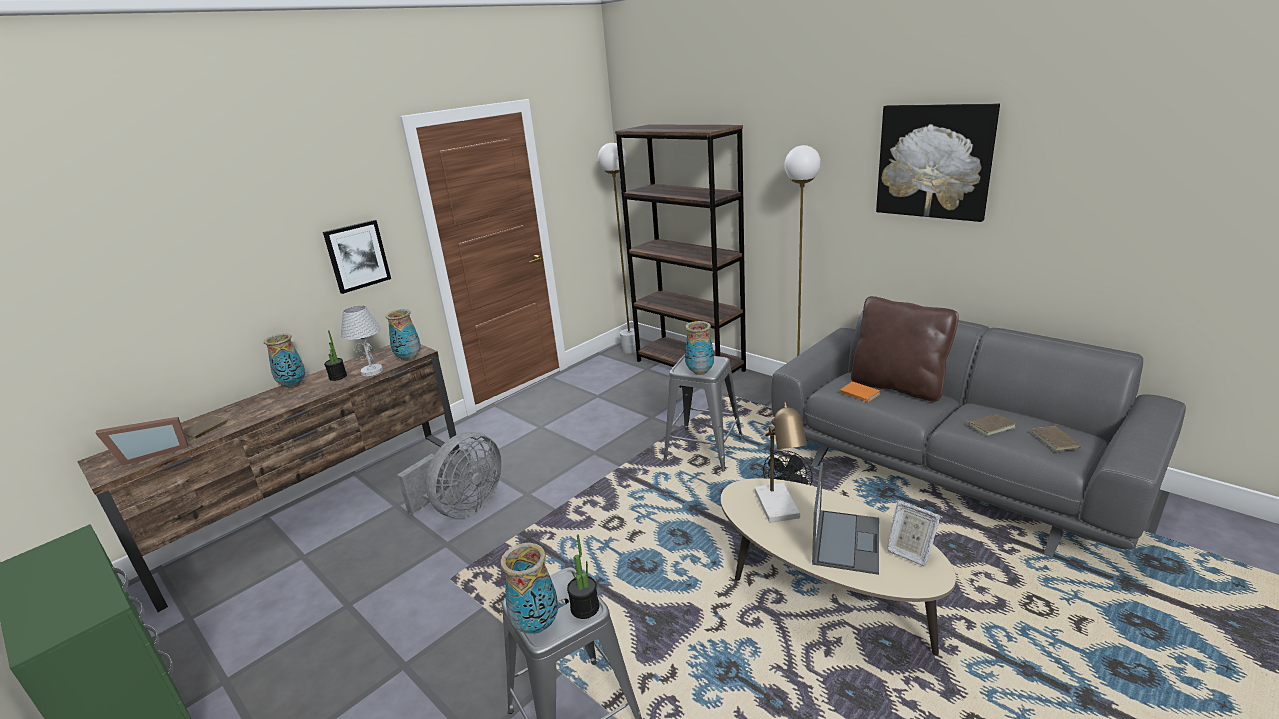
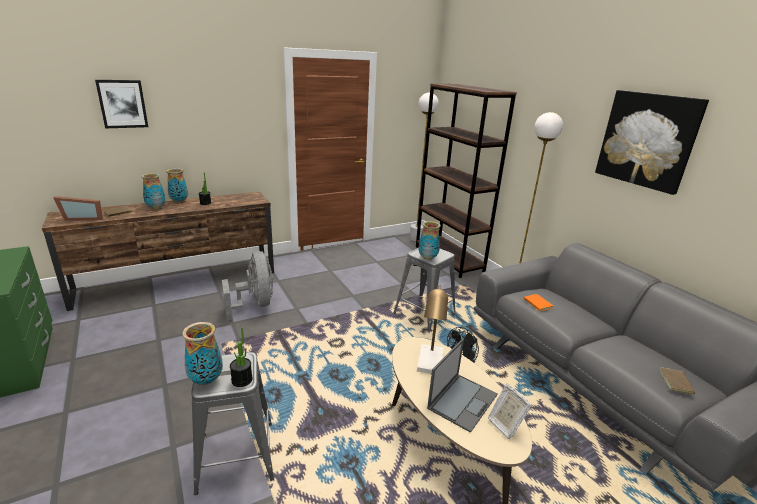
camera: 15 degrees right, 0 degrees up
(357, 256) = (237, 131): picture -> picture (122, 104)
(372, 371) = (225, 204): white table lamp -> none
(408, 358) = (251, 202): vase -> vase (156, 208)
(463, 508) = (255, 305): grey fan -> grey fan turned 75 degrees counterclockwise
(898, 386) = (572, 307): brown pillow -> none
(990, 426) = (626, 355): brown book -> none

